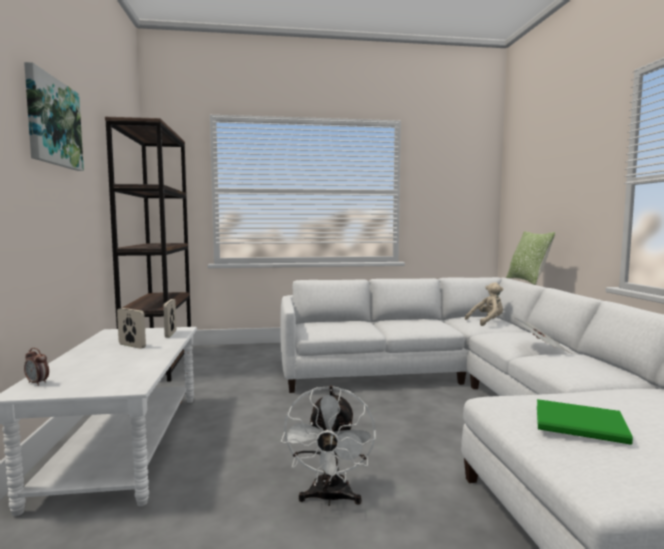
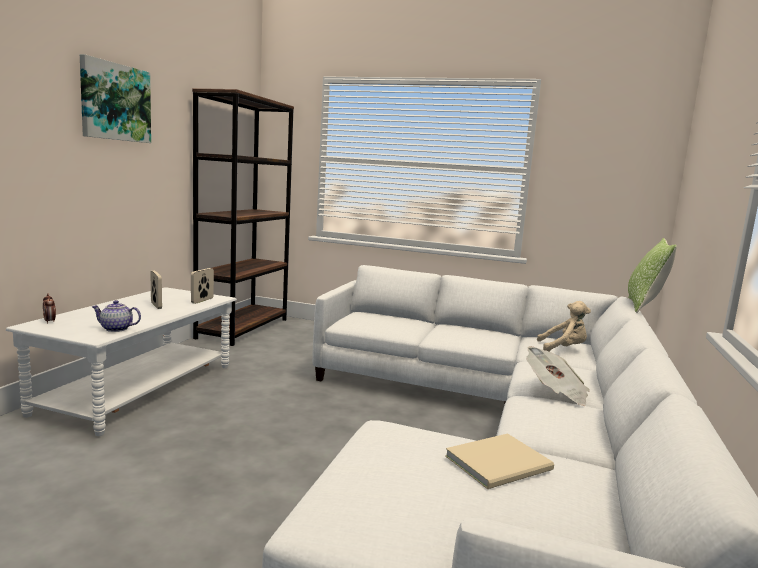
camera: 25 degrees right, 5 degrees up
(135, 374) = (115, 329): none -> teapot
(330, 498) = (226, 476): white fan -> none
(582, 425) = (406, 471): green book -> none
(617, 401) = (502, 463): none -> beige book

